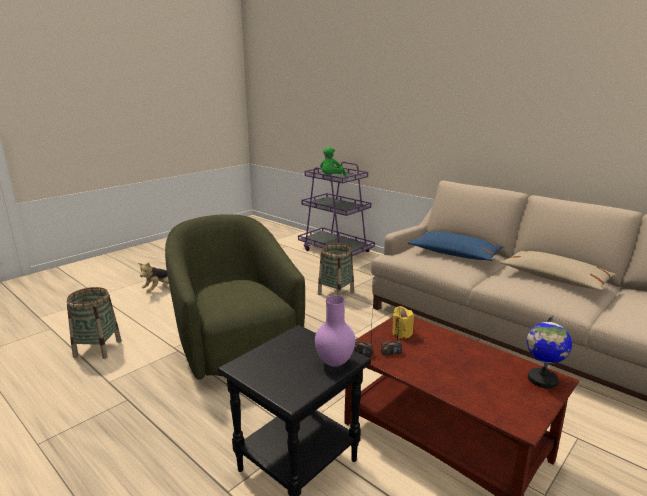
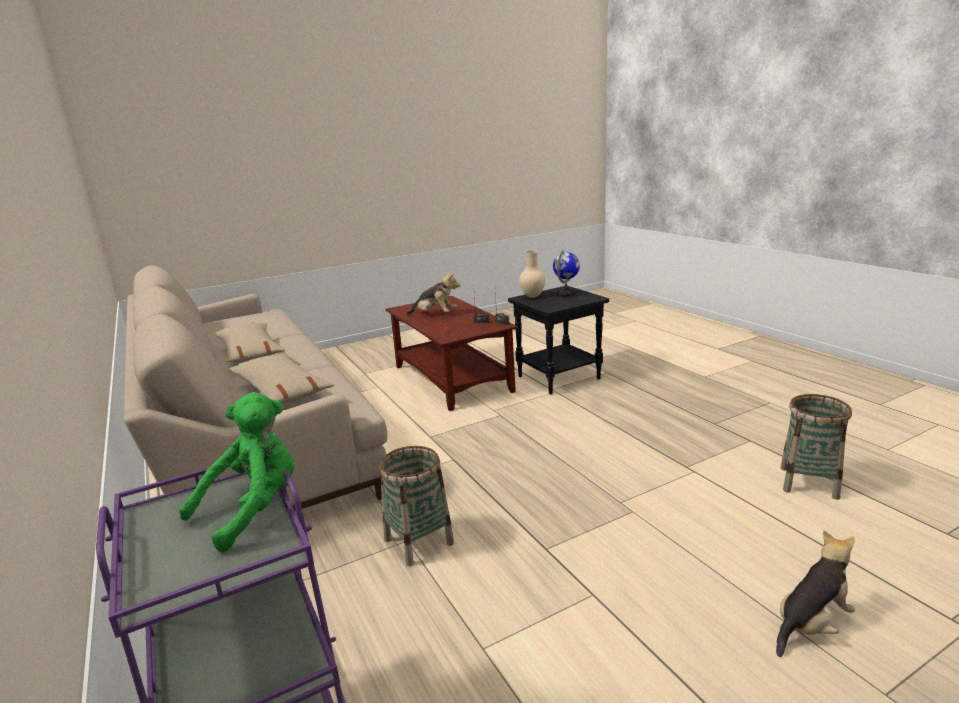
camera: 160 degrees left, 0 degrees up
(236, 346) = (608, 463): green armchair -> none
(334, 362) = (532, 296): purple vase -> beige vase
(402, 333) = (460, 330): yellow candle -> none
(454, 254) = (281, 390): blue pillow -> beige pillow
(475, 366) = (435, 314): none -> plush toy
(542, 379) = (406, 309): globe -> globe (566, 294)

